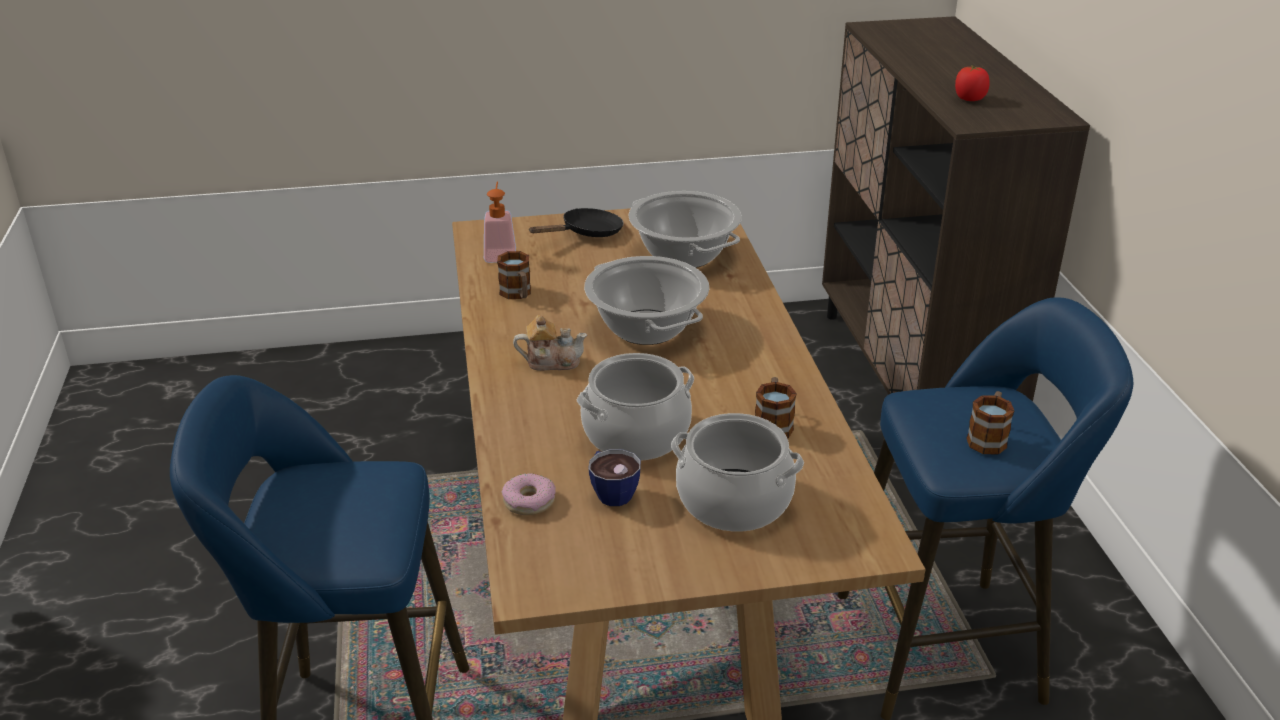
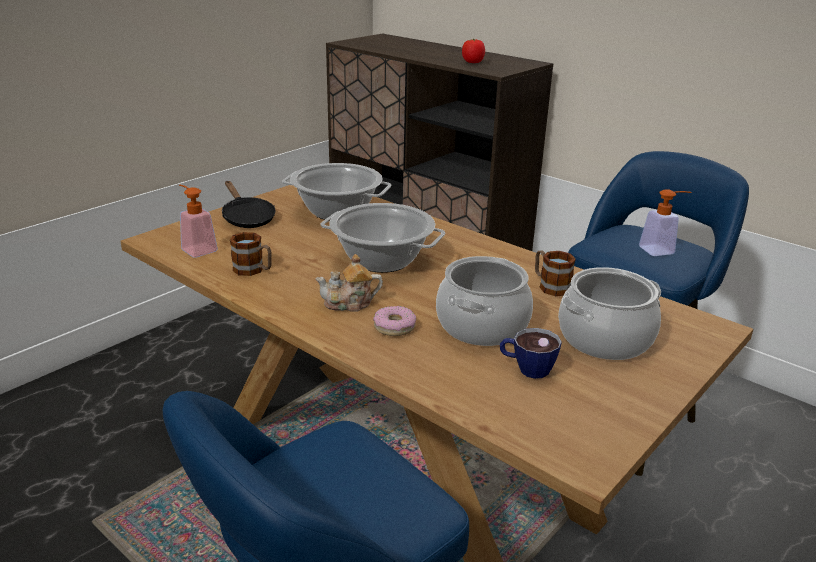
camera: 40 degrees left, 5 degrees down
(529, 501) = (485, 401): donut -> donut (394, 327)
(551, 361) = (349, 303): teapot -> teapot turned 150 degrees counterclockwise
(587, 233) = (247, 218): black frying pan -> black frying pan turned 135 degrees clockwise
(988, 438) = (661, 250): mug -> soap dispenser

